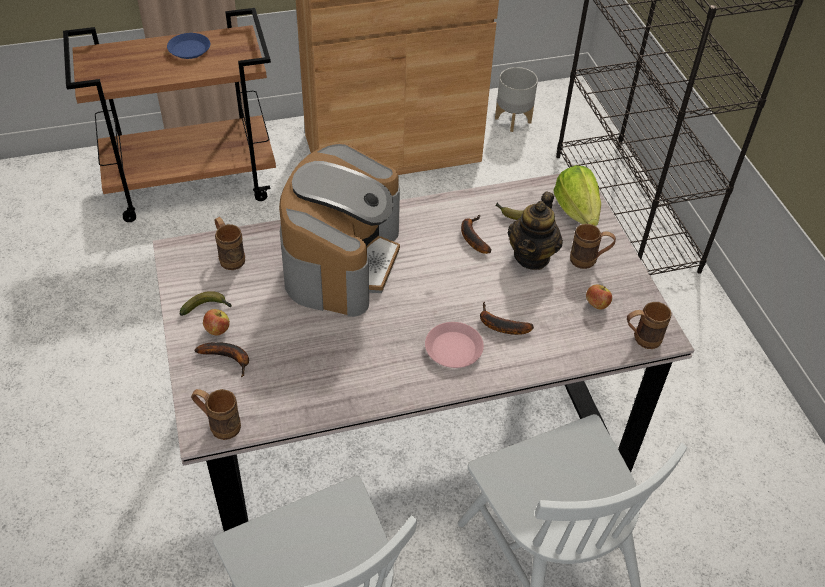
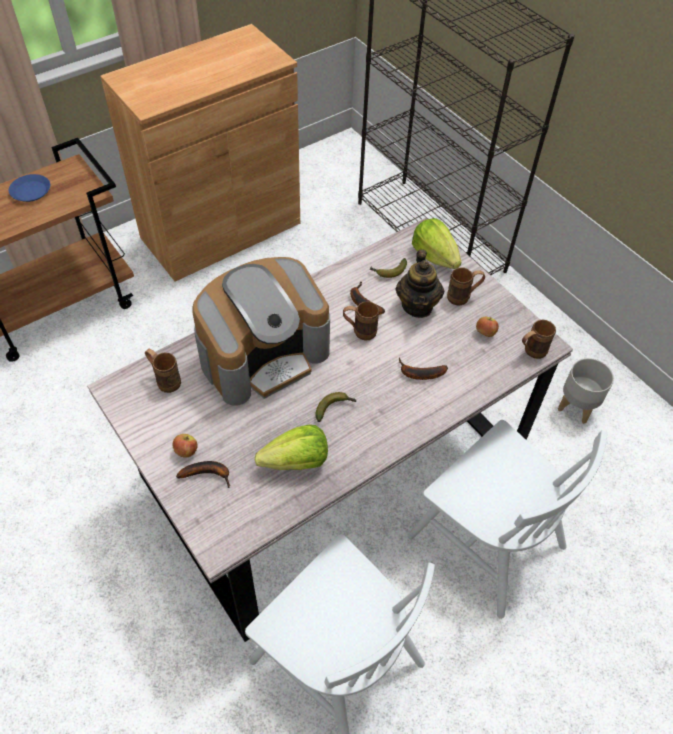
camera: 20 degrees left, 5 degrees up
(207, 308) = (167, 433): banana -> banana (334, 408)
(219, 425) = (228, 537): brown mug -> brown mug (359, 331)
(323, 374) = (296, 462): none -> lettuce
(341, 260) = (264, 354): coffee machine -> coffee machine turned 60 degrees clockwise
(454, 349) = (392, 405): pink plate -> none
(512, 120) = (310, 180): grey planter -> grey planter (576, 406)

